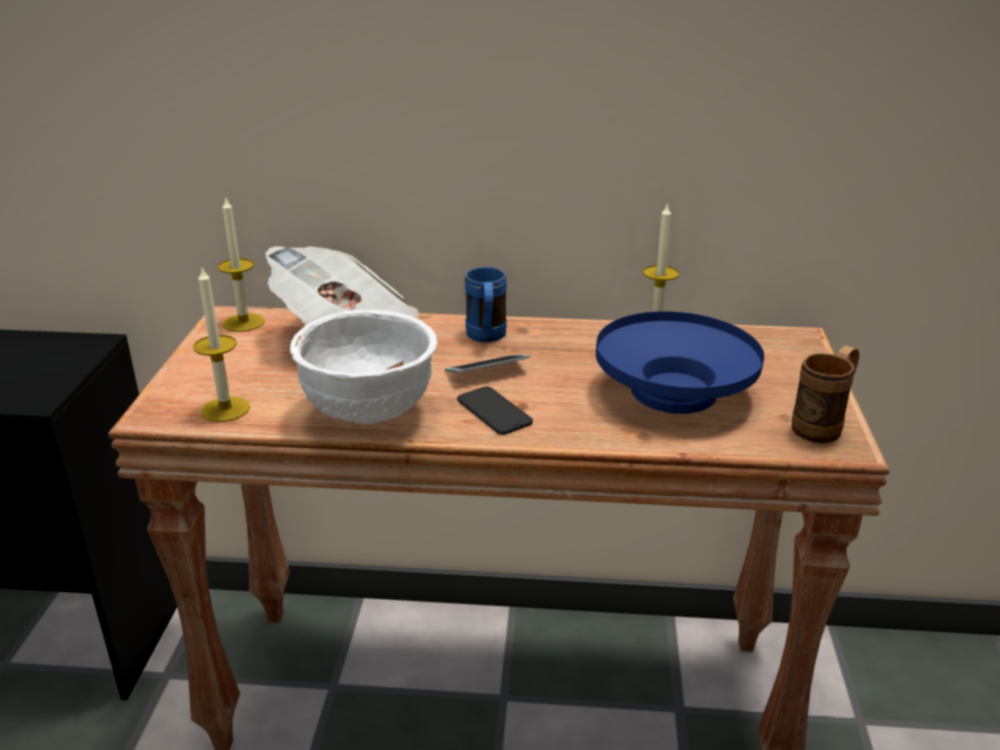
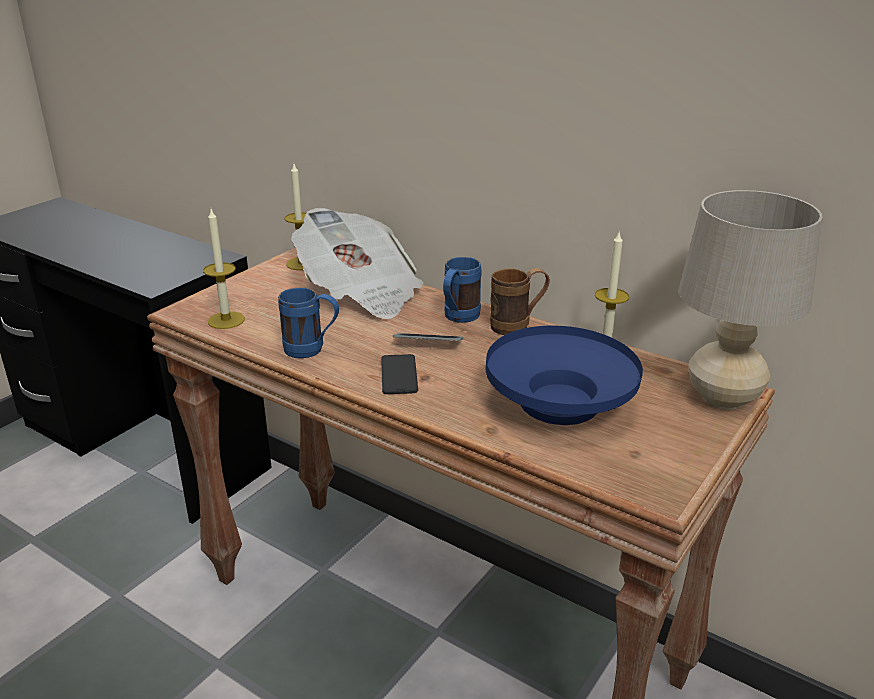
camera: 30 degrees right, 0 degrees up
(370, 414) = (312, 350): white bowl -> blue mug
(797, 347) = (723, 398): none -> beige table lamp
(823, 425) = (662, 472): brown mug -> brown mug (518, 326)

